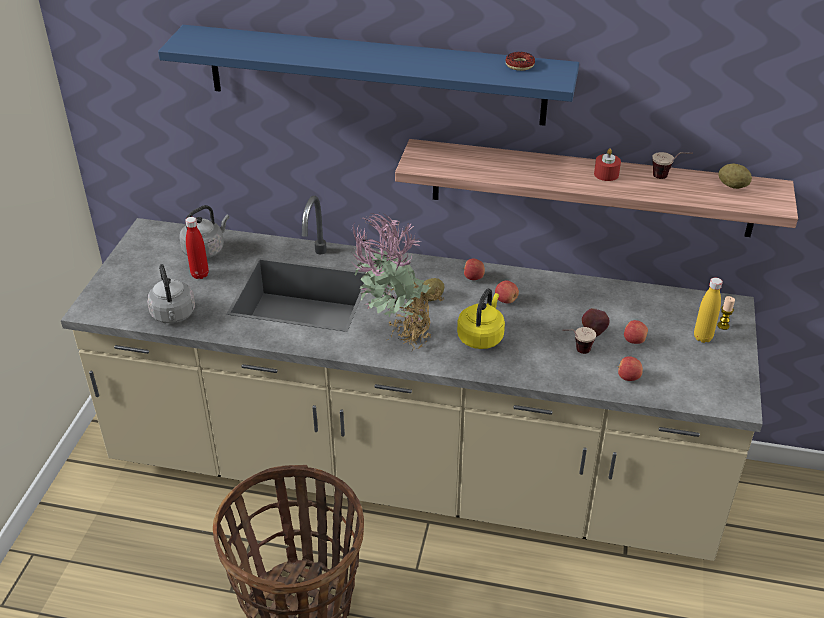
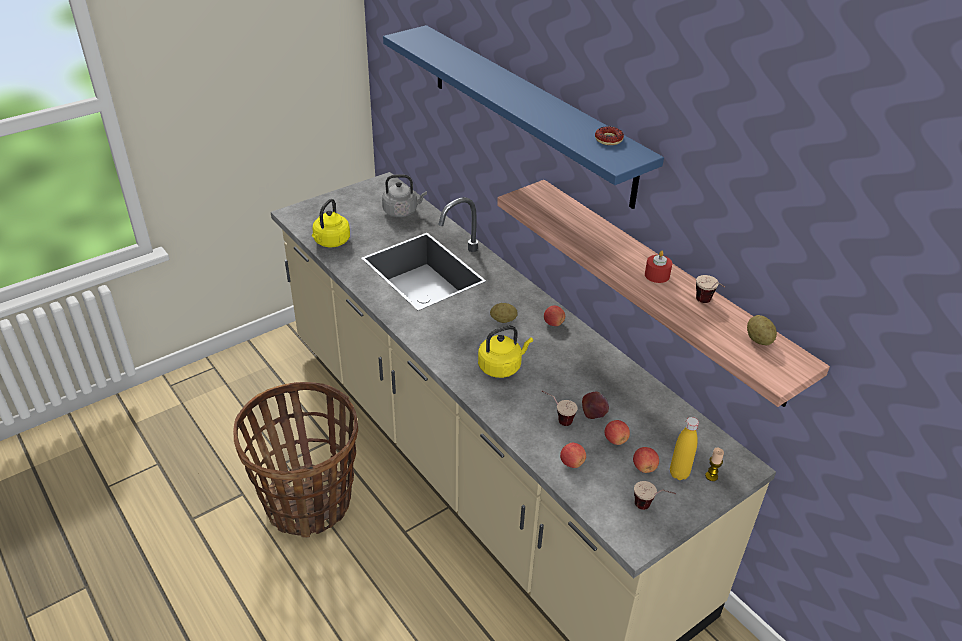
camera: 40 degrees right, 0 degrees up
(174, 315) = (331, 242): grey kettle -> yellow kettle
(200, 275) = (378, 225): red bottle -> none
(396, 337) = (443, 332): potted plant -> none
(506, 300) = (555, 352): apple -> apple (644, 467)
(717, 374) = (650, 508): none -> cup

